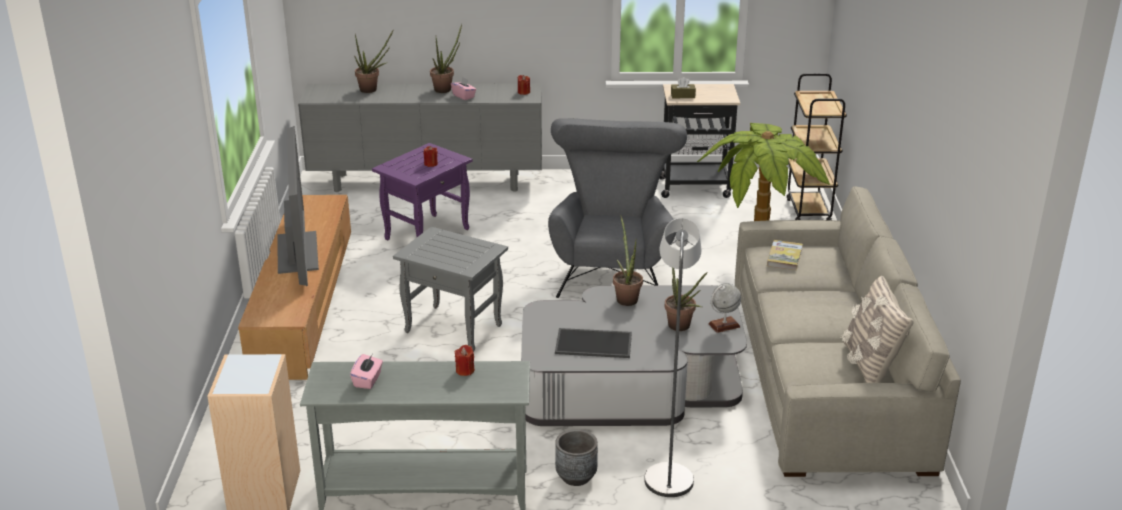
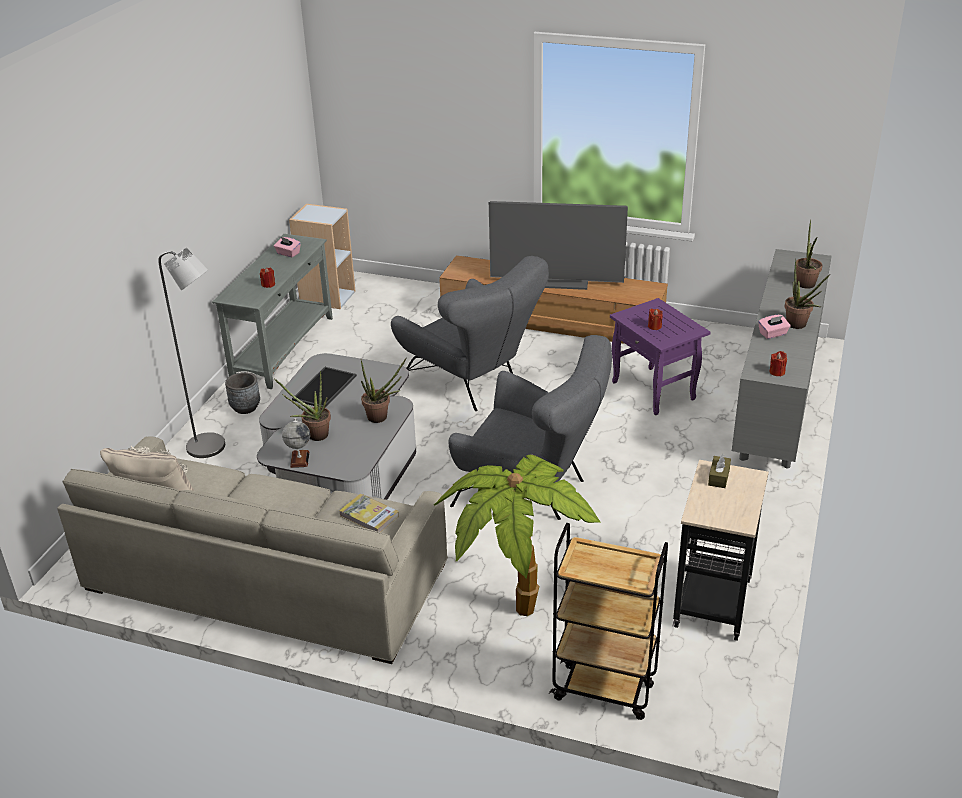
camera: 110 degrees right, 5 degrees up
(455, 329) = (473, 385): grey side table -> grey armchair

